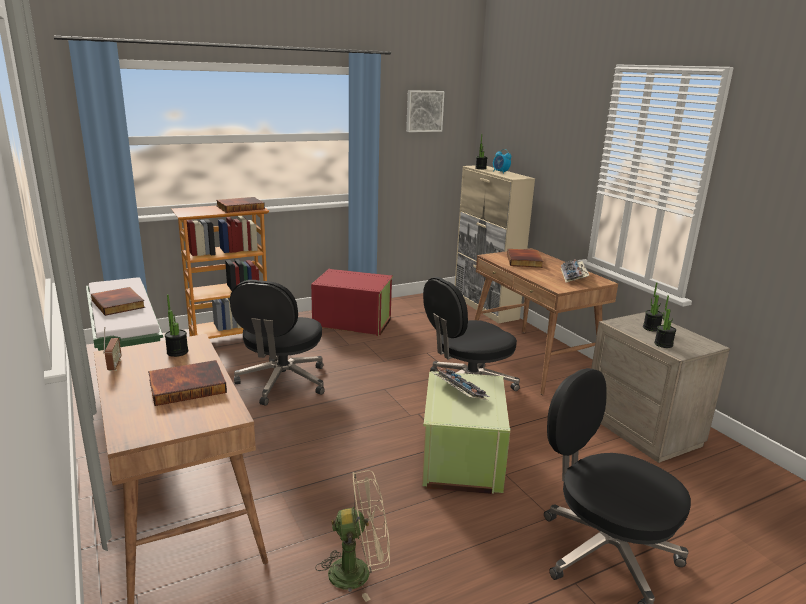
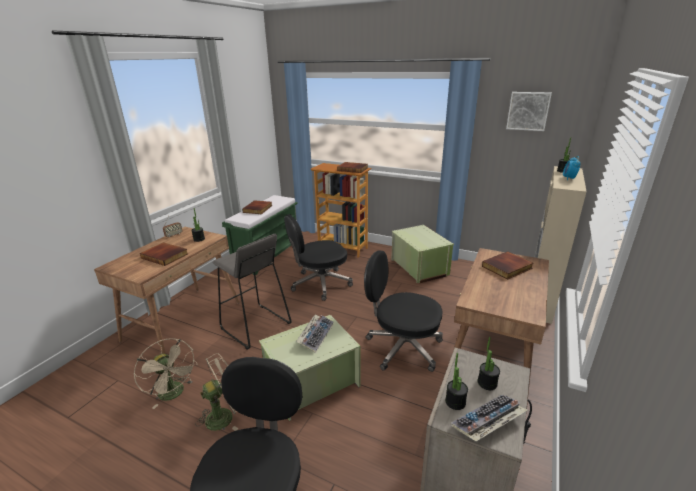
camera: 55 degrees right, 5 degrees up
(300, 459) = (255, 326): none -> grey stool
(352, 322) = (419, 267): red storage box -> green storage box
(449, 537) = (225, 415): none -> beige fan
(574, 276) = (516, 299): keyboard -> keyboard (488, 423)

